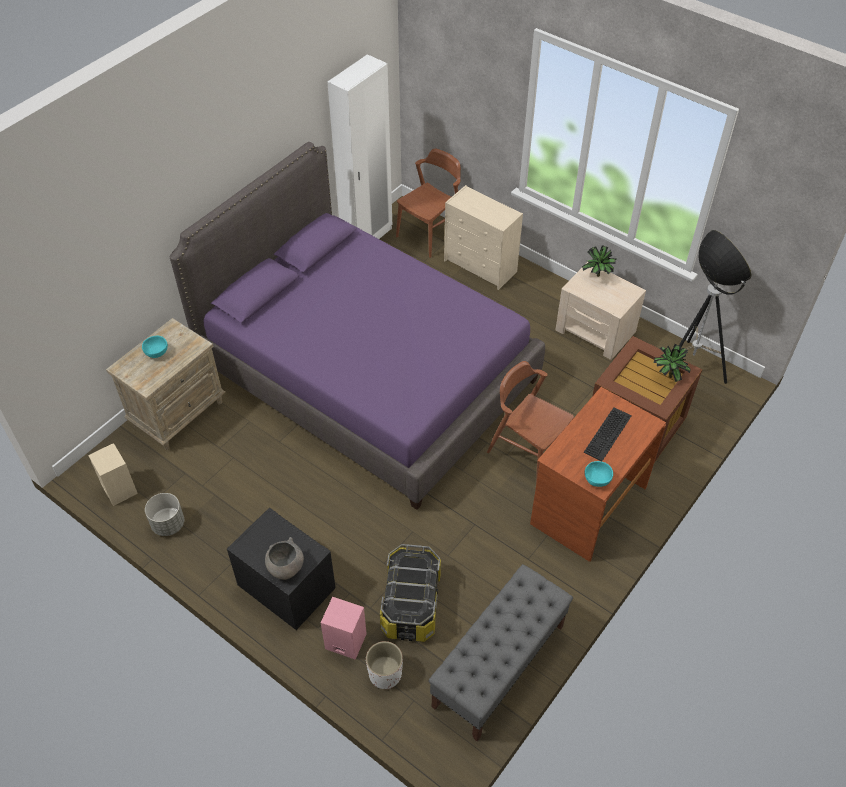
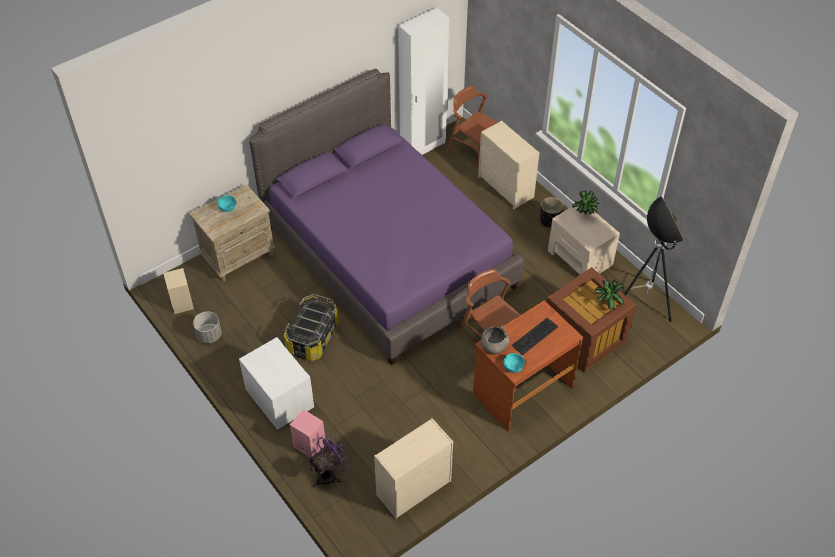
camera: 15 degrees right, 0 degrees up
(285, 568) = (275, 381): grey bowl -> grey bowl (493, 347)
(286, 585) = (279, 397): black nightstand -> white nightstand
(385, 674) = (330, 474): white planter -> purple fan
(411, 604) = (365, 431): storage box -> storage box (313, 337)
(430, 234) = (474, 153): brown chair -> brown chair turned 105 degrees counterclockwise
(498, 666) = (413, 488): grey bench -> beige dresser
(545, 295) = (550, 220): none -> black planter

